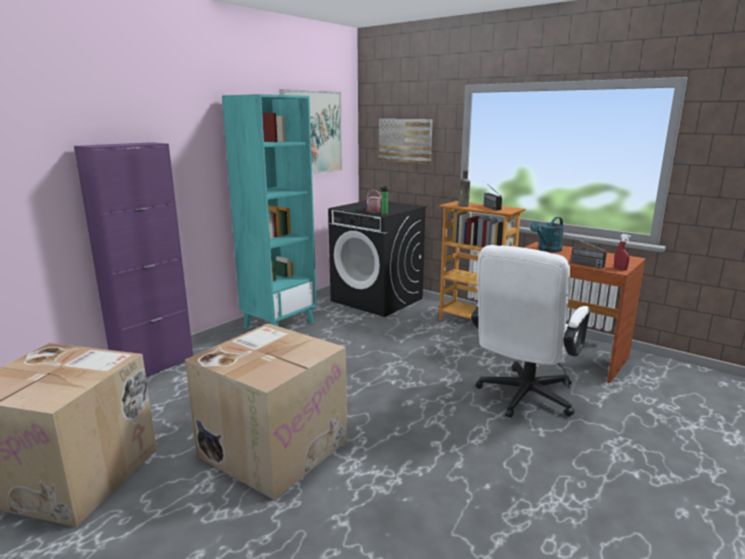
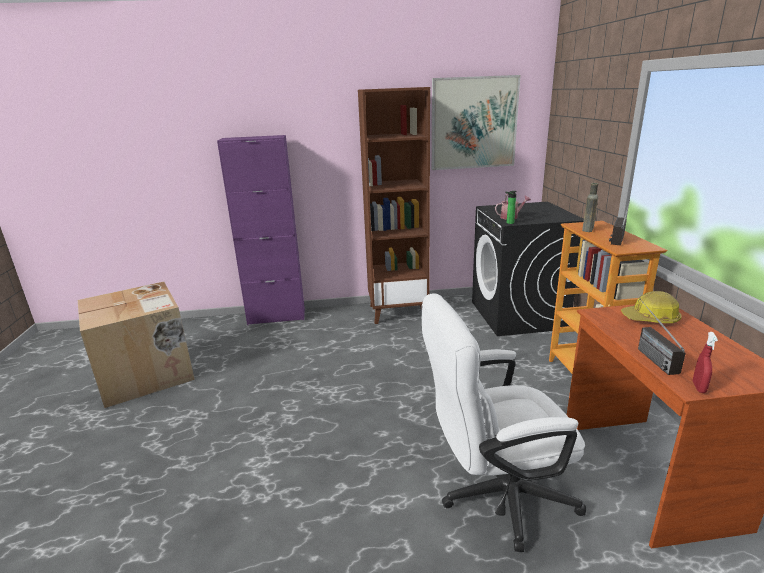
camera: 45 degrees right, 5 degrees up
(273, 447) = (244, 415): cardboard box -> none
(279, 324) = (398, 312): turquoise bookcase -> brown bookcase
(405, 140) = (581, 134): picture -> none
(547, 250) = (650, 319): turquoise watering can -> hard hat

